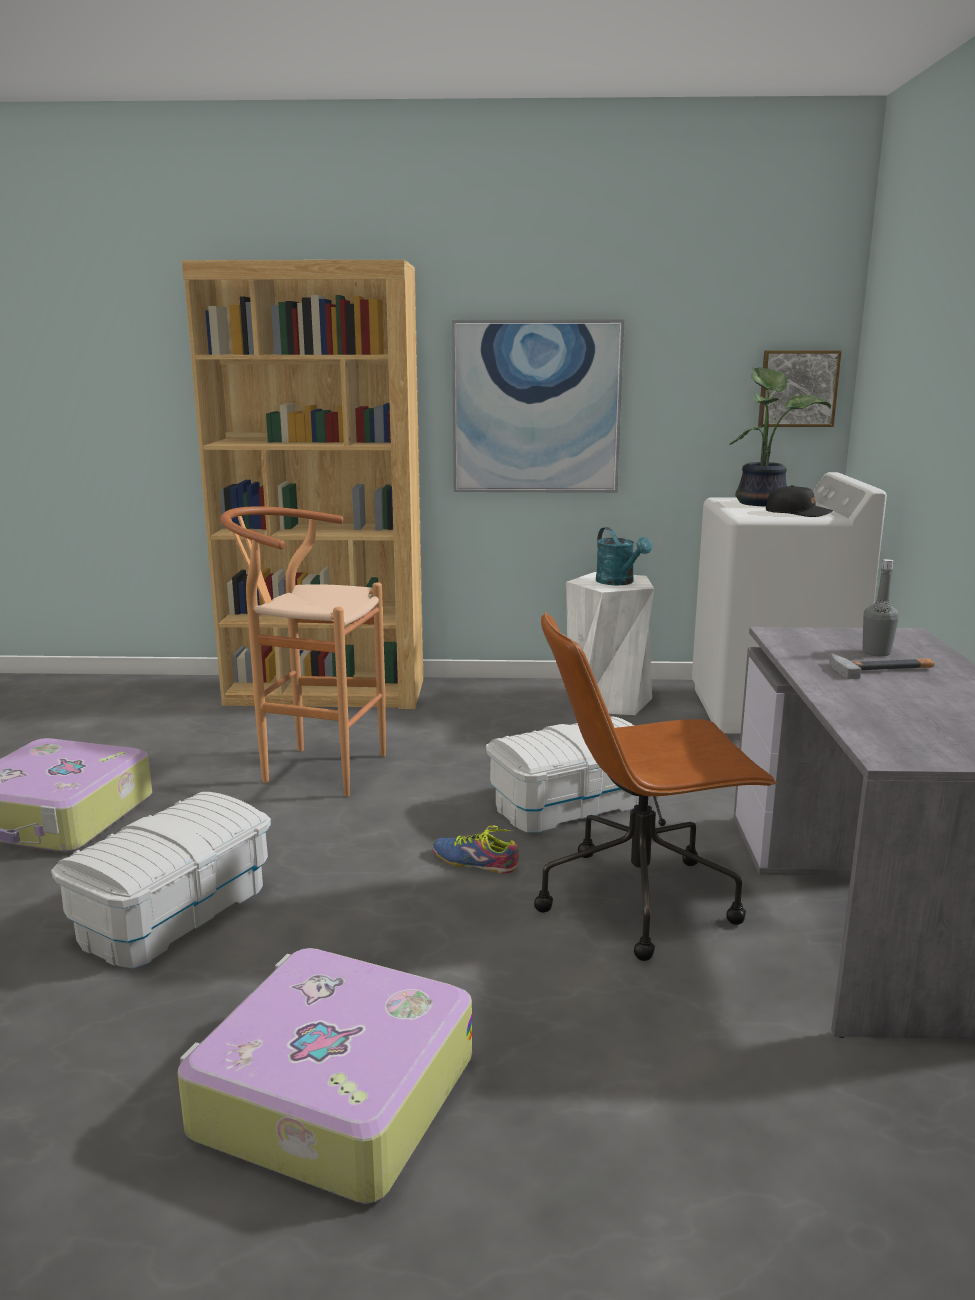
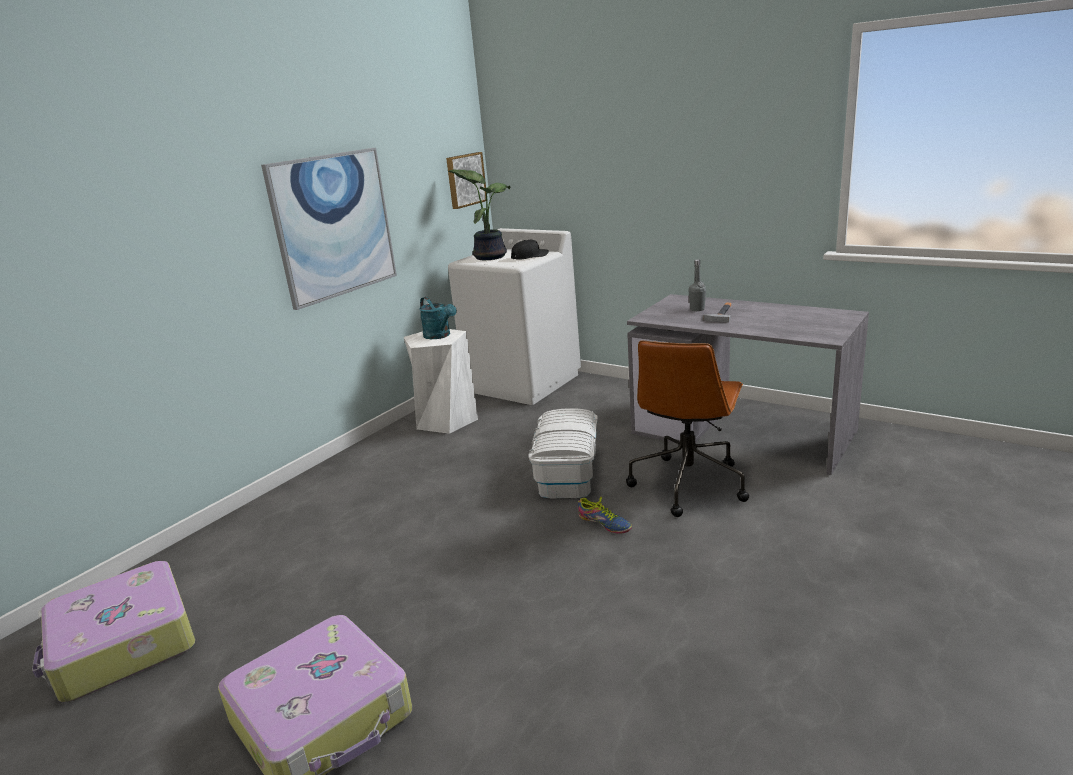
camera: 55 degrees left, 5 degrees up
(173, 912) = (561, 665): white storage box -> none
(313, 768) = (400, 556): brown stool -> none
(326, 693) = (266, 520): brown bookcase -> none
(331, 1096) = (810, 632): suitcase -> suitcase (122, 645)
(474, 862) = (604, 523): shoe -> shoe turned 105 degrees counterclockwise
(619, 582) = (440, 336): turquoise watering can -> turquoise watering can turned 45 degrees clockwise

